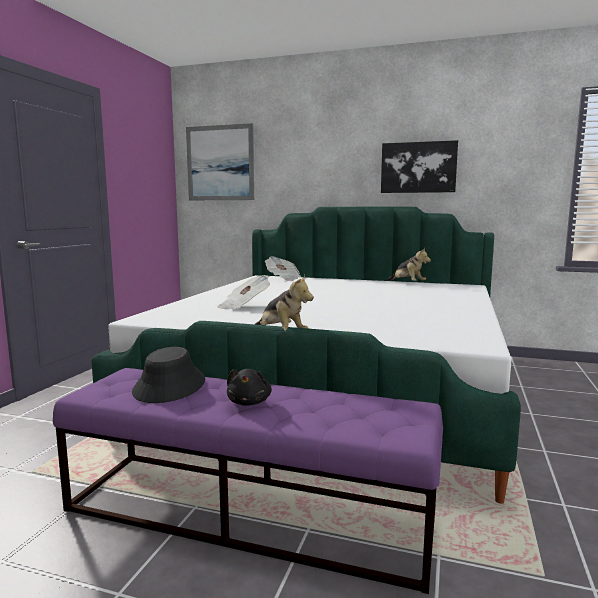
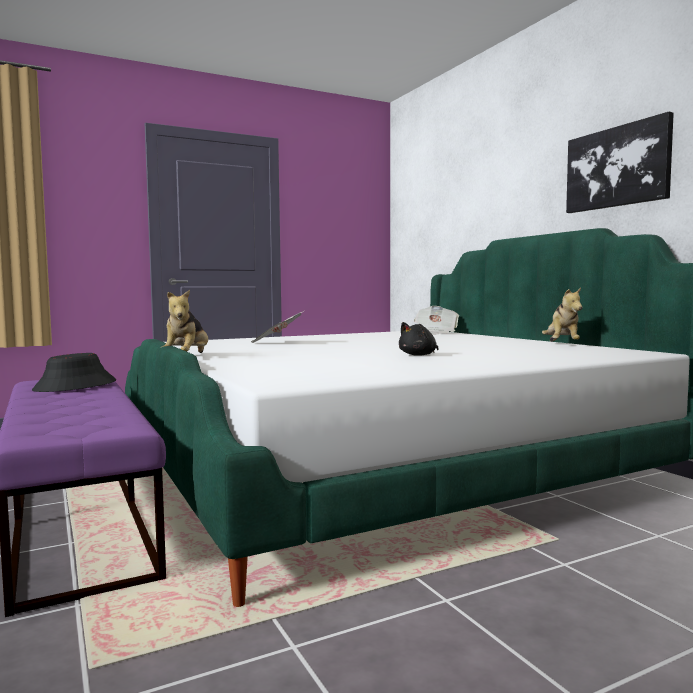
camera: 45 degrees right, 5 degrees down
(220, 163) = (420, 199): picture -> none
(249, 402) = (66, 401): black plush toy -> black plush toy (419, 355)

